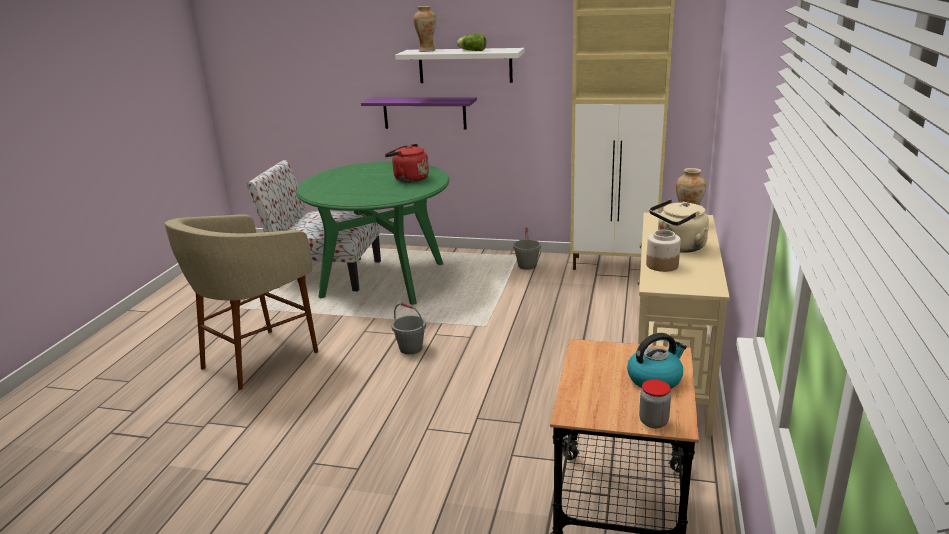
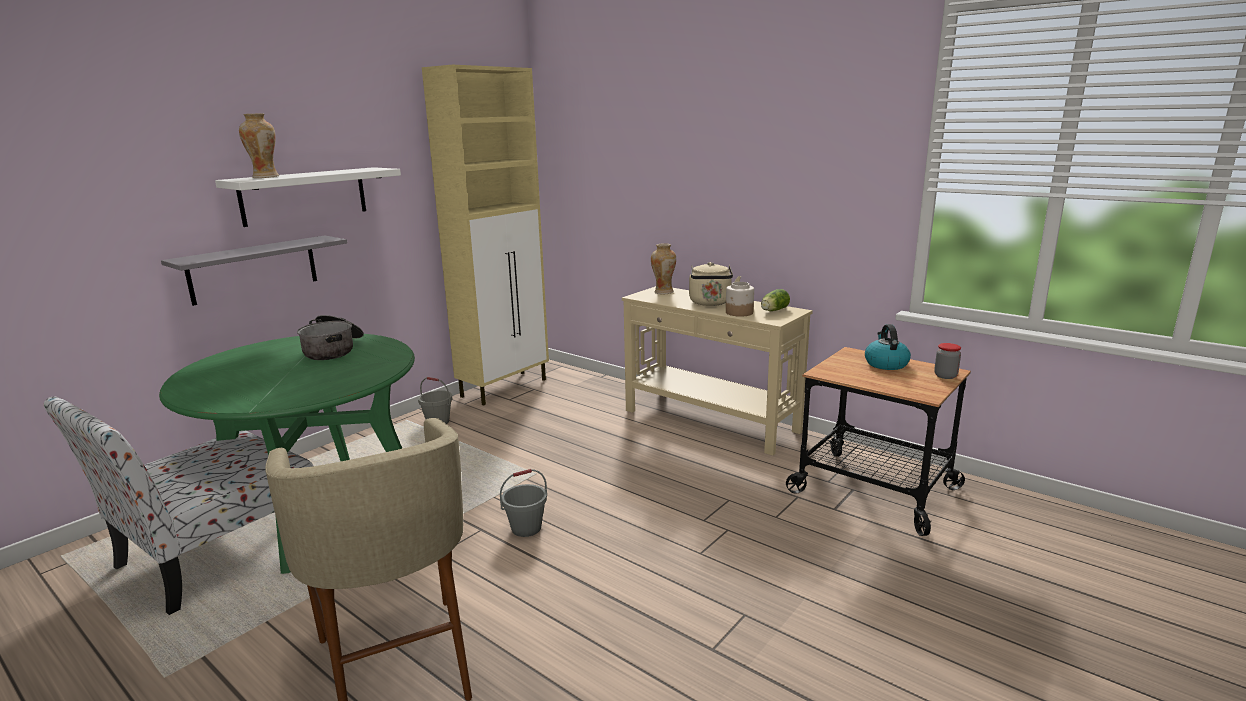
camera: 65 degrees left, 5 degrees down
(409, 179) = (334, 349): red kettle -> cooking pot
(424, 113) = (253, 269): purple shelf -> grey shelf
(471, 50) = (330, 172): lettuce -> lettuce (773, 310)

